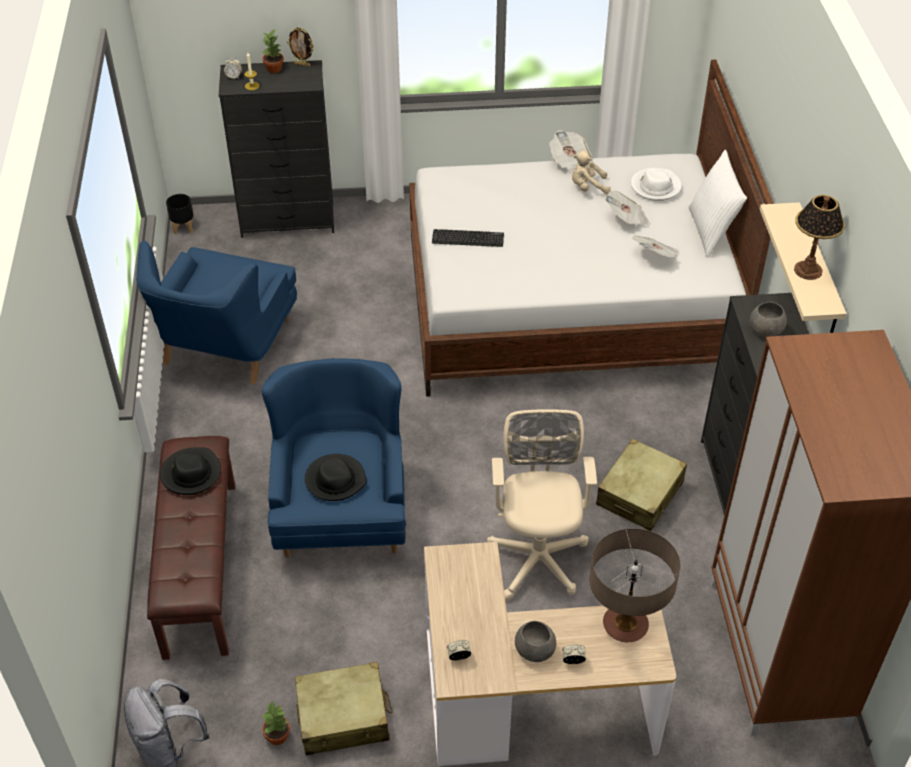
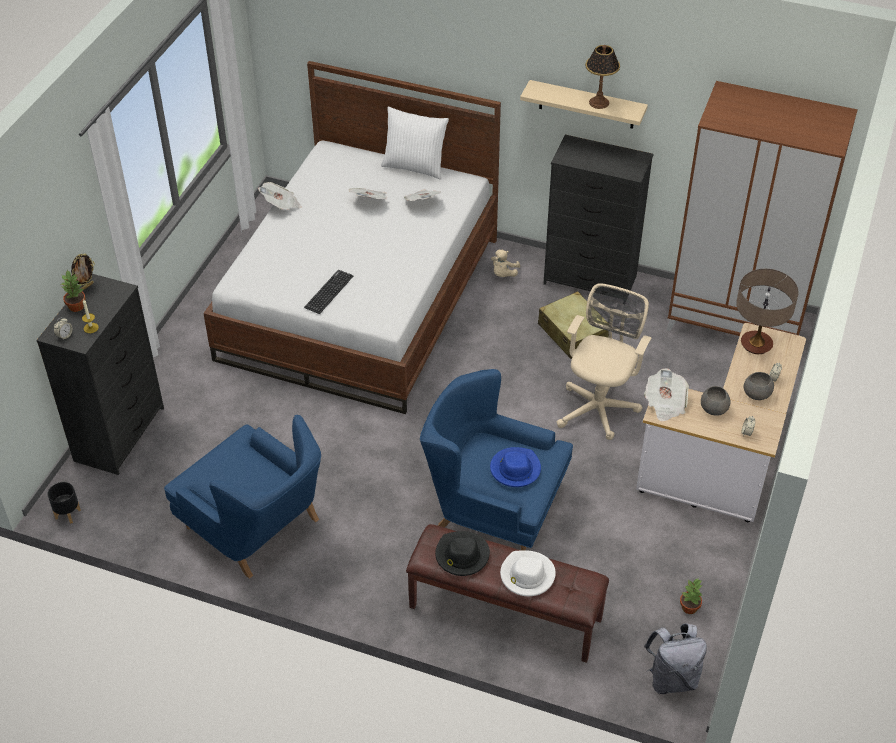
camera: 65 degrees left, 0 degrees up
(335, 480) = (515, 469): black hat -> blue hat
(343, 717) = (689, 563): beige suitcase -> none
(461, 560) = (665, 404): none -> newspaper
(538, 555) = (599, 406): beige office chair -> beige office chair turned 90 degrees clockwise
(587, 187) = (317, 207): beige plush toy -> beige plush toy (503, 274)
(655, 187) = (345, 173): white hat -> white hat (527, 575)
(765, 330) = (593, 160): grey bowl -> grey bowl (714, 409)

